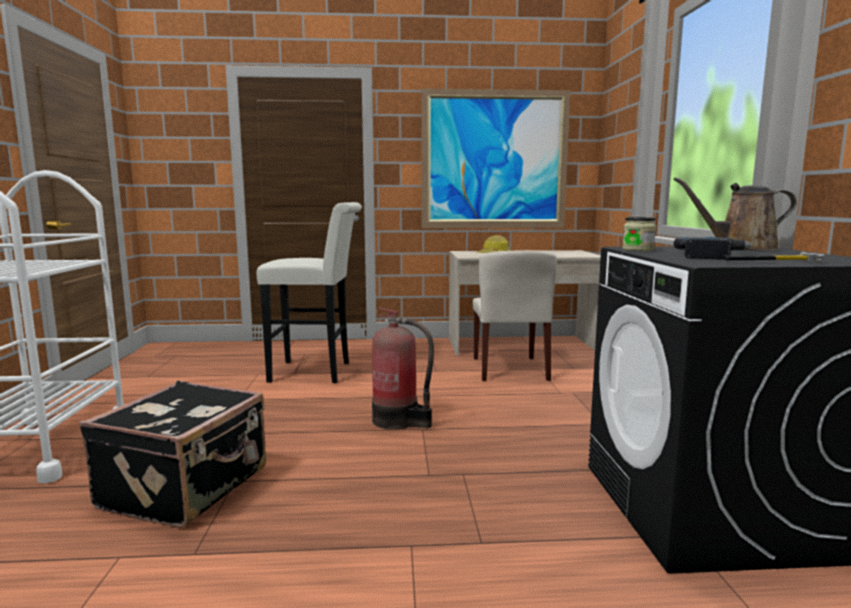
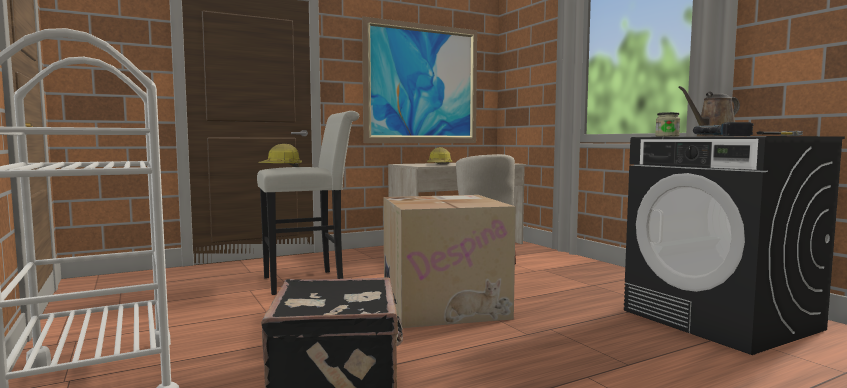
camera: 25 degrees left, 5 degrees down
(289, 257) = (281, 166): none -> hard hat
(398, 421) = (445, 305): fire extinguisher -> cardboard box

